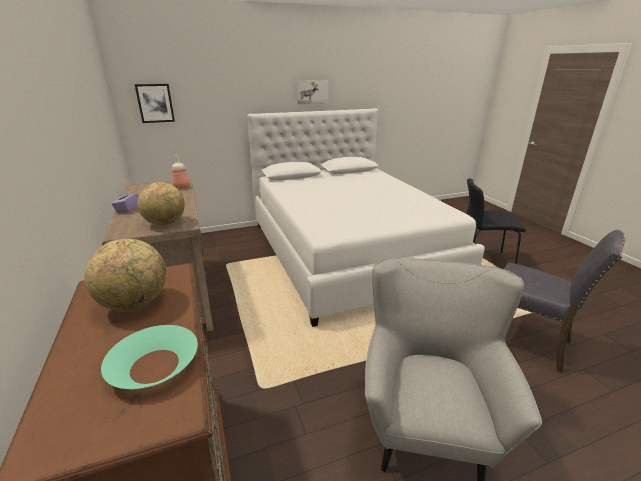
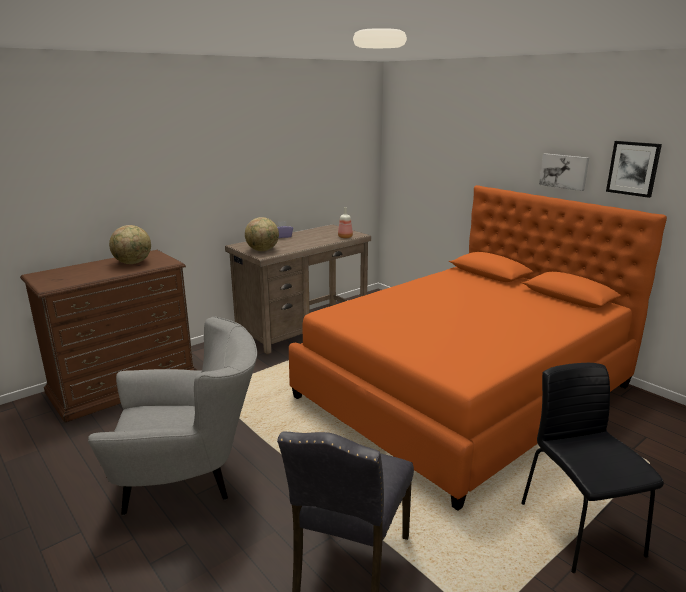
camera: 70 degrees right, 5 degrees down
(155, 103) = (407, 159): picture -> picture (633, 168)
(155, 365) = (80, 277): turquoise bowl -> none
(348, 252) = (464, 392): white bed -> orange bed

